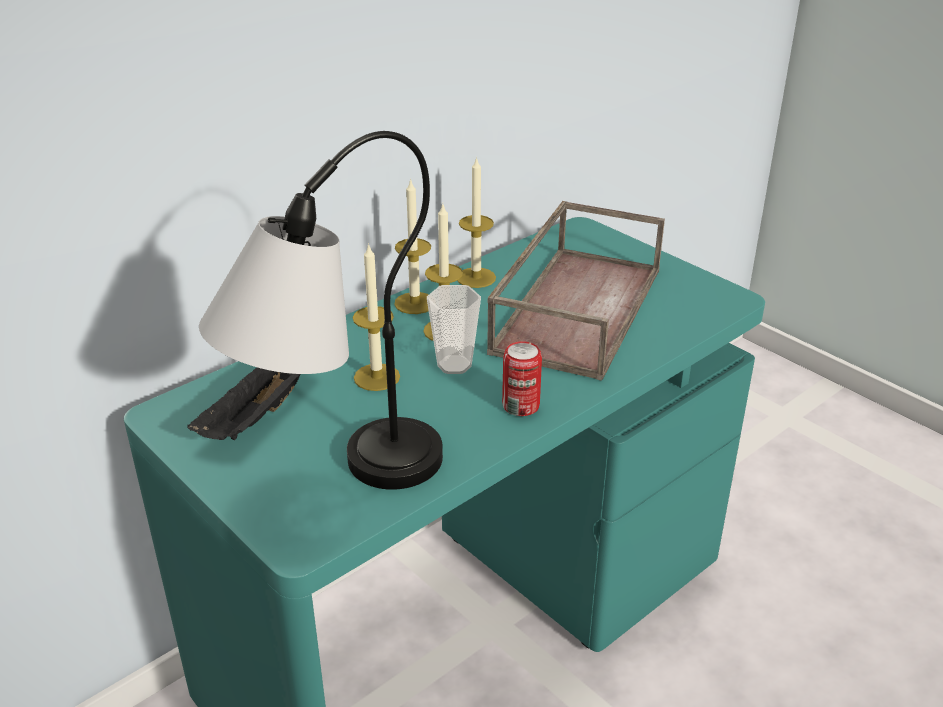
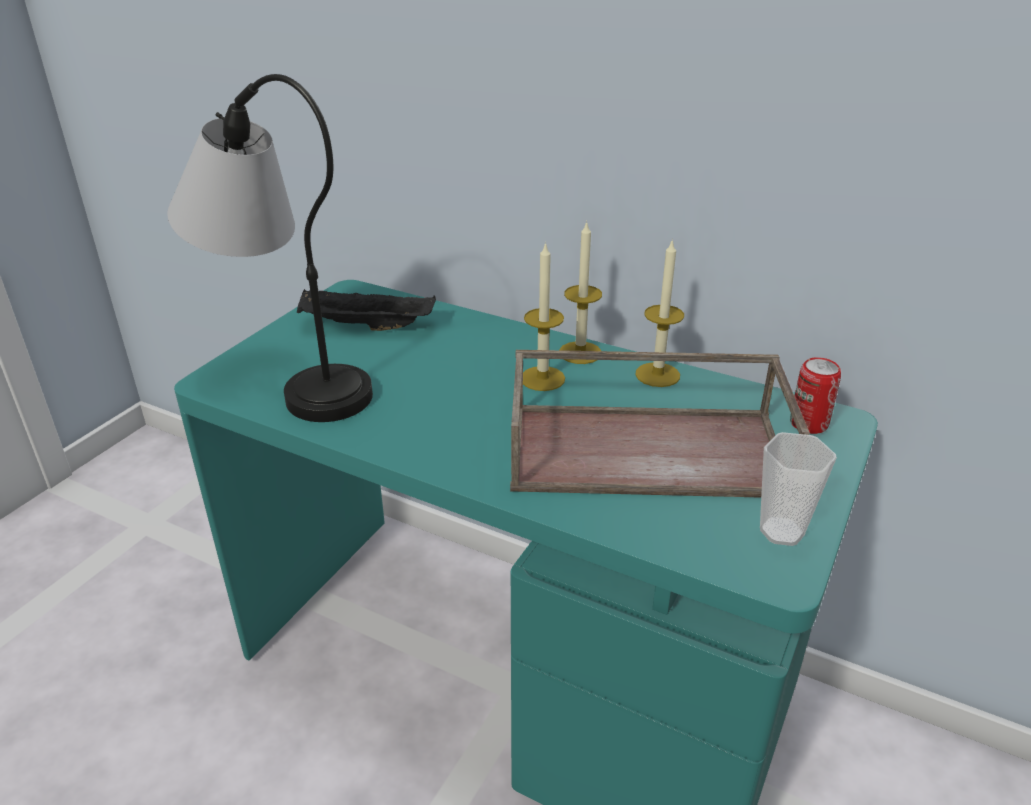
camera: 70 degrees right, 0 degrees up
(376, 377) = (443, 362): candle -> none
(454, 365) = (486, 396): cup -> cup (781, 531)
(520, 406) = (436, 447): can -> can (808, 424)

